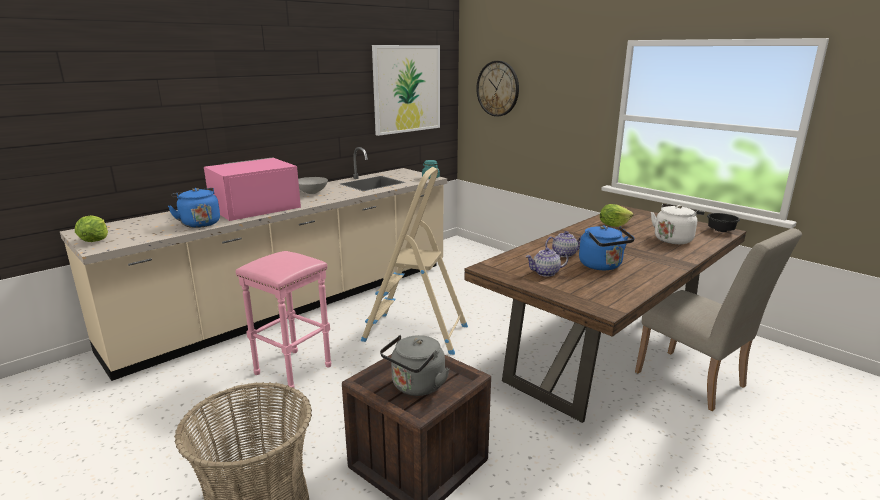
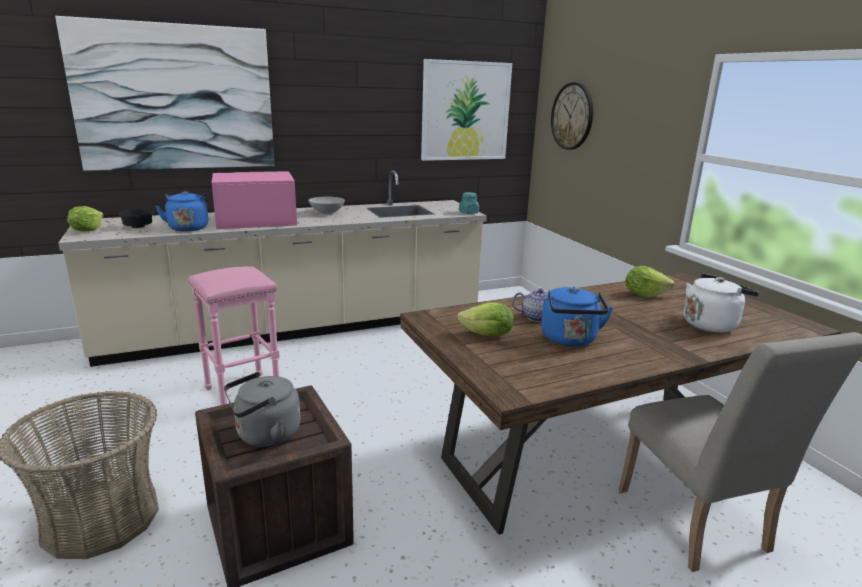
camera: 20 degrees right, 0 degrees up
(156, 95) = (176, 98): none -> picture
(414, 333) = (389, 382): beige step ladder -> none
(545, 273) = (487, 335): teapot -> lettuce
(721, 231) = (798, 325): black bowl -> black bowl (137, 227)

